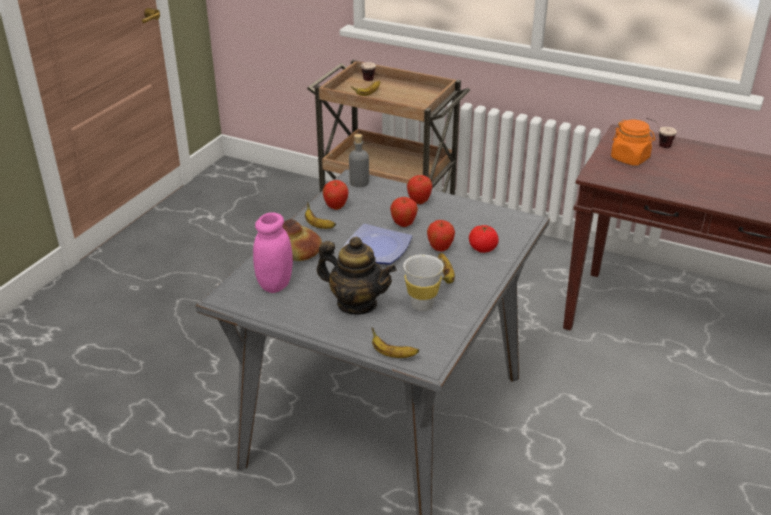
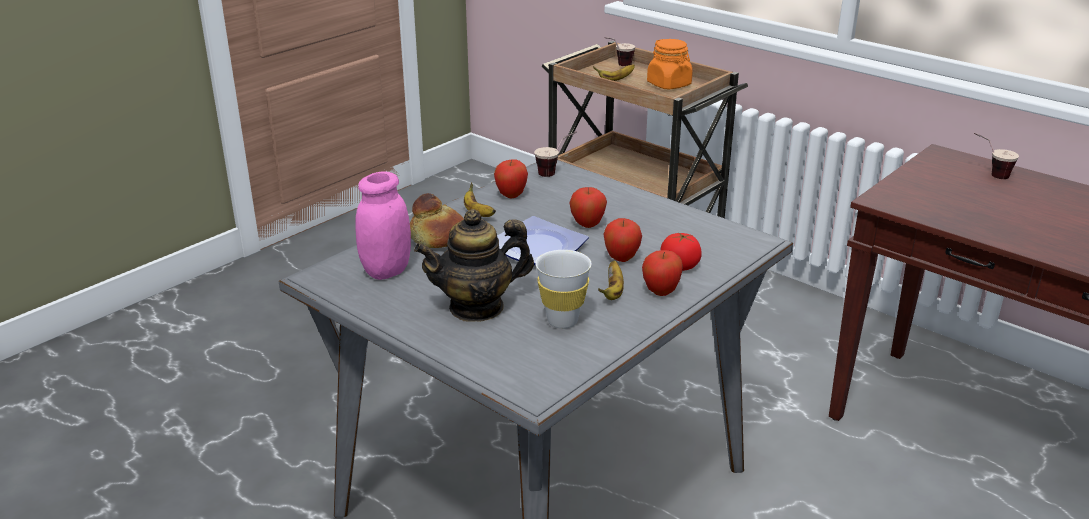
camera: 15 degrees right, 5 degrees down
(356, 304) = (477, 307): teapot -> teapot turned 120 degrees clockwise
(359, 182) = (555, 172): grey bottle -> cup
(392, 354) = (490, 374): banana -> none
(419, 202) = (621, 202): apple -> apple (661, 292)
(630, 158) = (941, 186): orange jar -> orange jar (669, 84)

